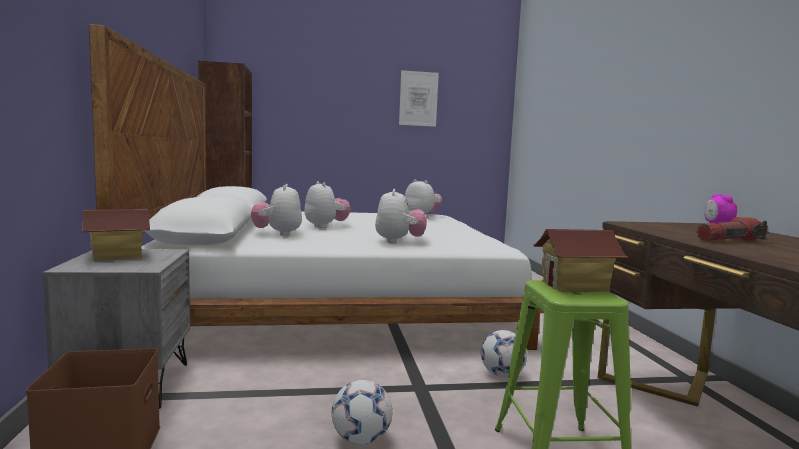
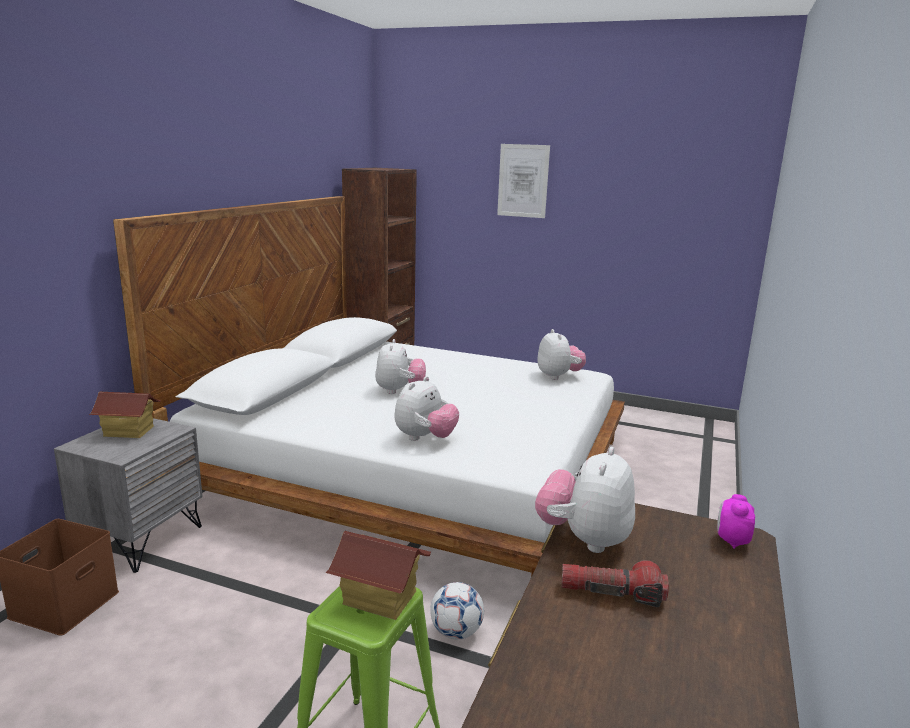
camera: 30 degrees right, 10 degrees up
(277, 234) = (328, 401): plush toy -> plush toy (584, 539)
(361, 439) = (233, 663): football -> none
(418, 98) = (622, 198): picture -> picture (523, 181)

